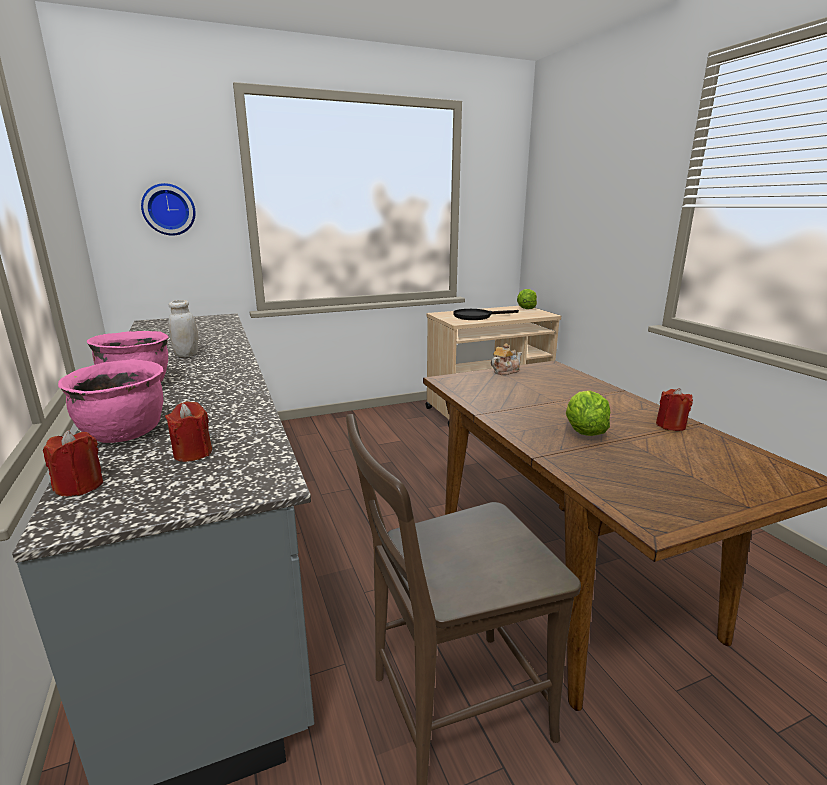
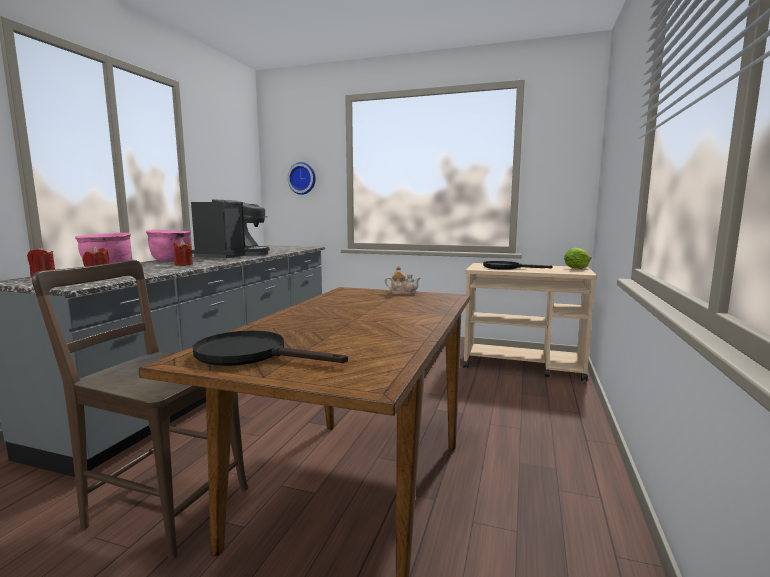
camera: 40 degrees right, 10 degrees down
(187, 355) = (232, 255): white jar -> coffee machine
(583, 431) = (325, 323): lettuce -> none
(669, 491) = (252, 355): none -> black frying pan
(670, 425) = (400, 335): red candle -> red candle (183, 264)

